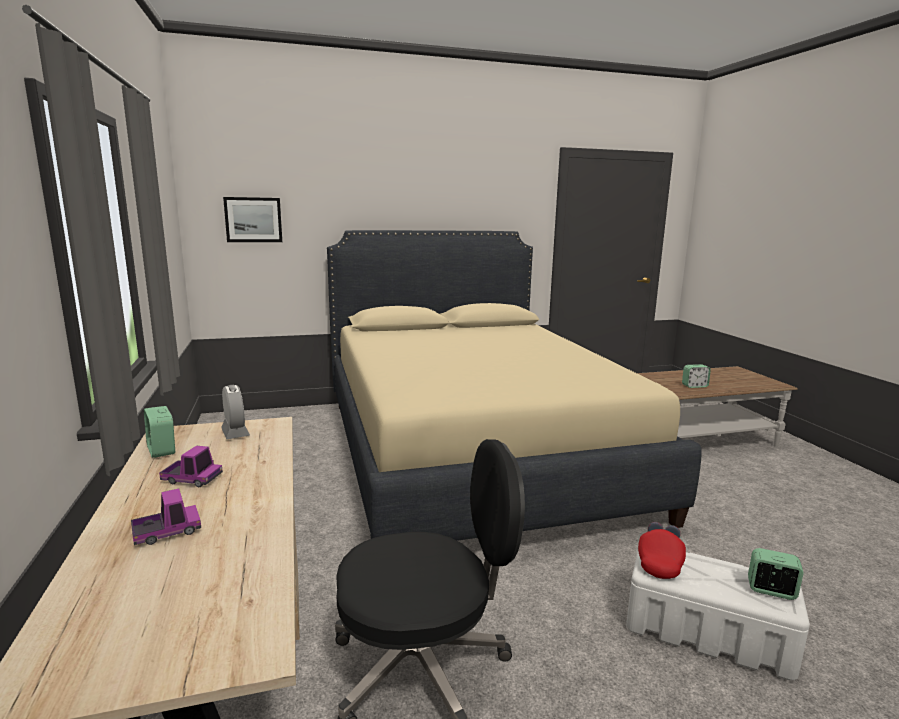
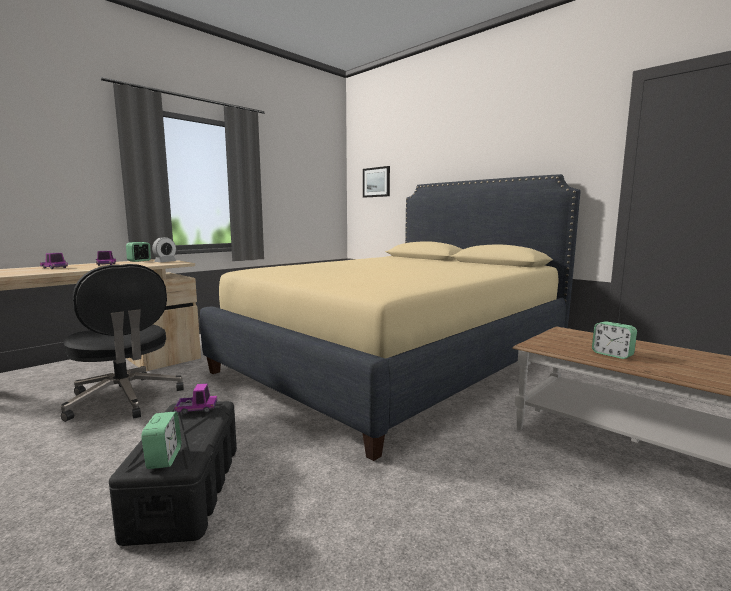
camera: 60 degrees right, 5 degrees down
(659, 562) = (196, 409): red cap -> toy truck
(706, 631) = (186, 489): white storage box -> black storage box

